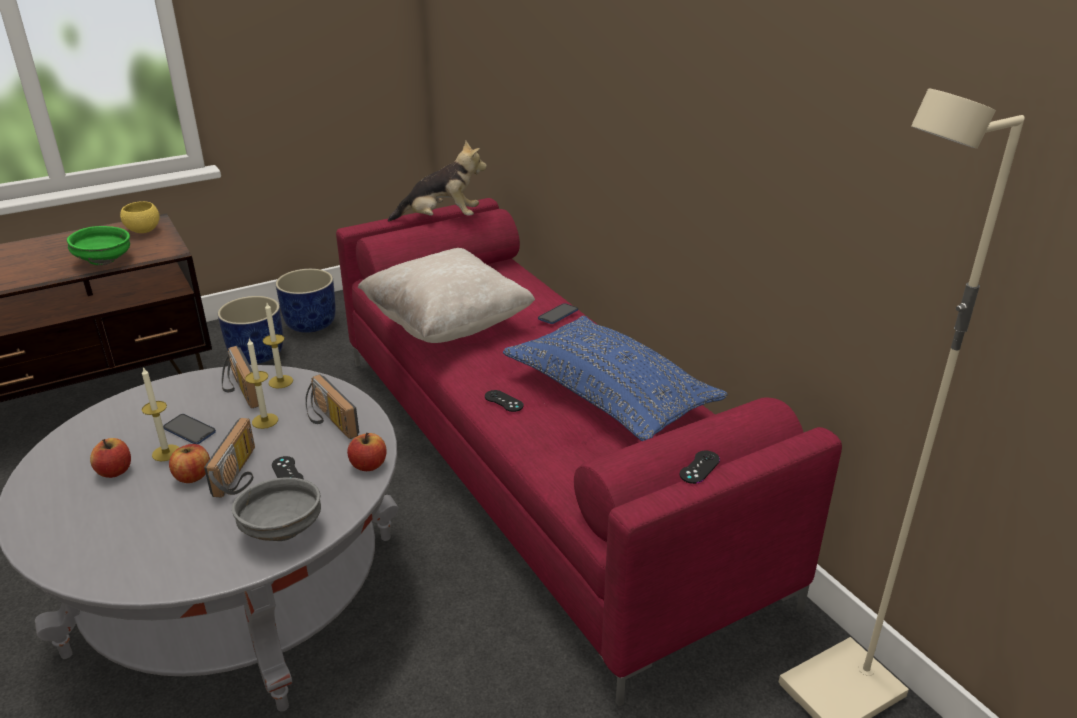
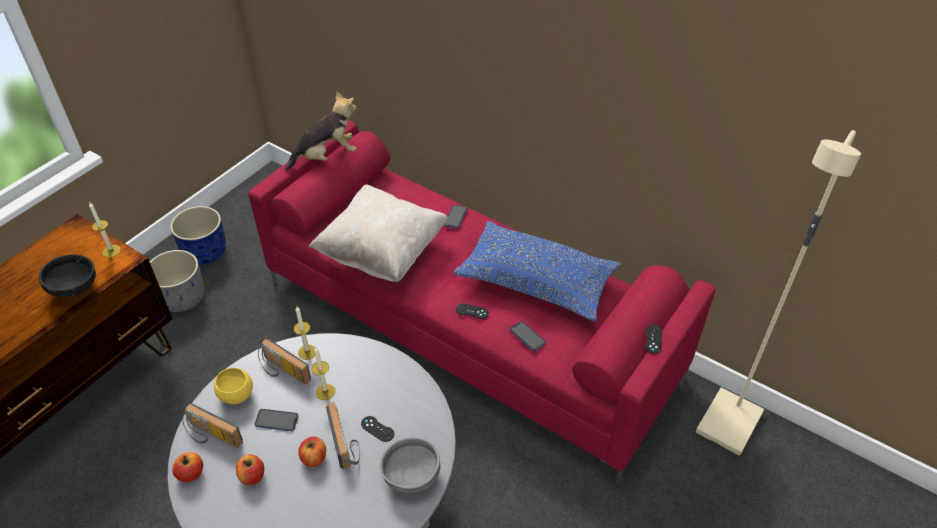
camera: 25 degrees left, 15 degrees up
(105, 261) = (75, 287): green bowl -> black bowl
(143, 230) = (76, 241): yellow bowl -> yellow bowl (236, 395)
(166, 453) = (276, 446): candle -> candle (111, 251)
(257, 354) = (183, 297): blue planter -> grey planter
(328, 421) = (371, 375): radio -> radio (211, 436)
(368, 465) = (428, 402): apple -> apple (191, 473)
(552, 443) = (527, 336): none -> phone

